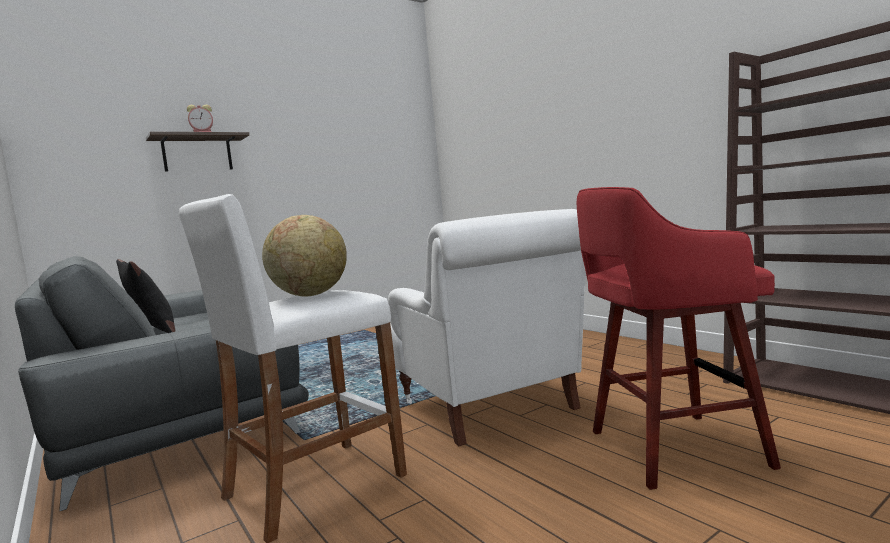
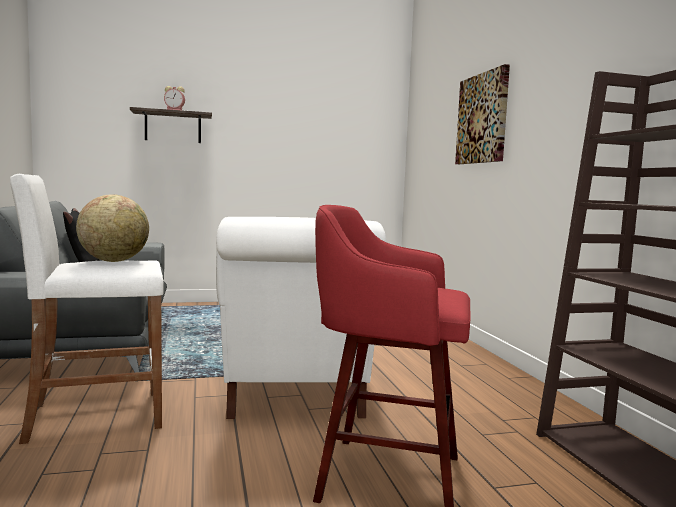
camera: 20 degrees right, 0 degrees up
(547, 115) = (482, 118): none -> picture

